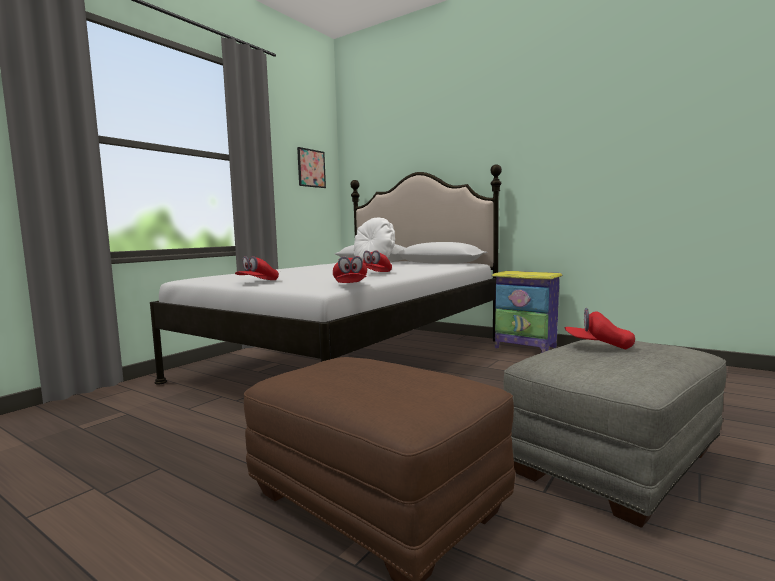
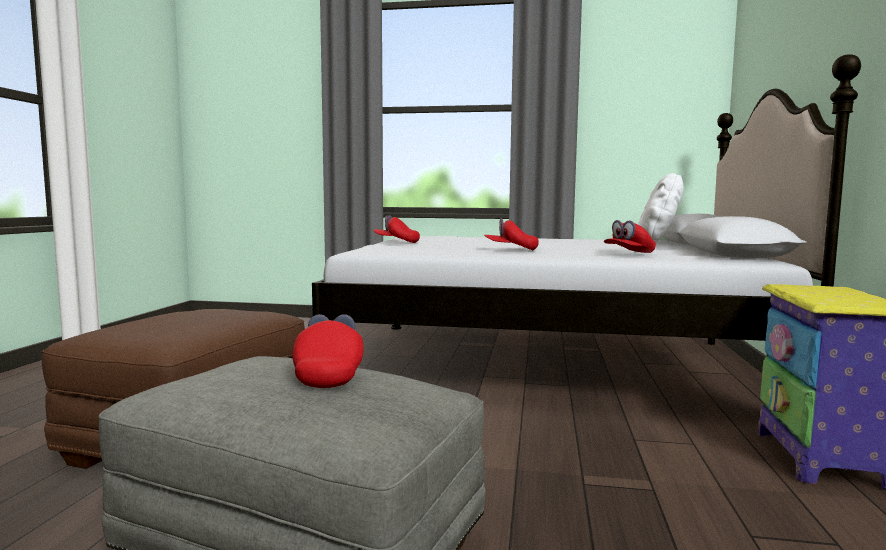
camera: 65 degrees right, 0 degrees up
(311, 168) = (663, 103): picture -> none
(350, 285) = (385, 252): red cap -> red cap (629, 253)

